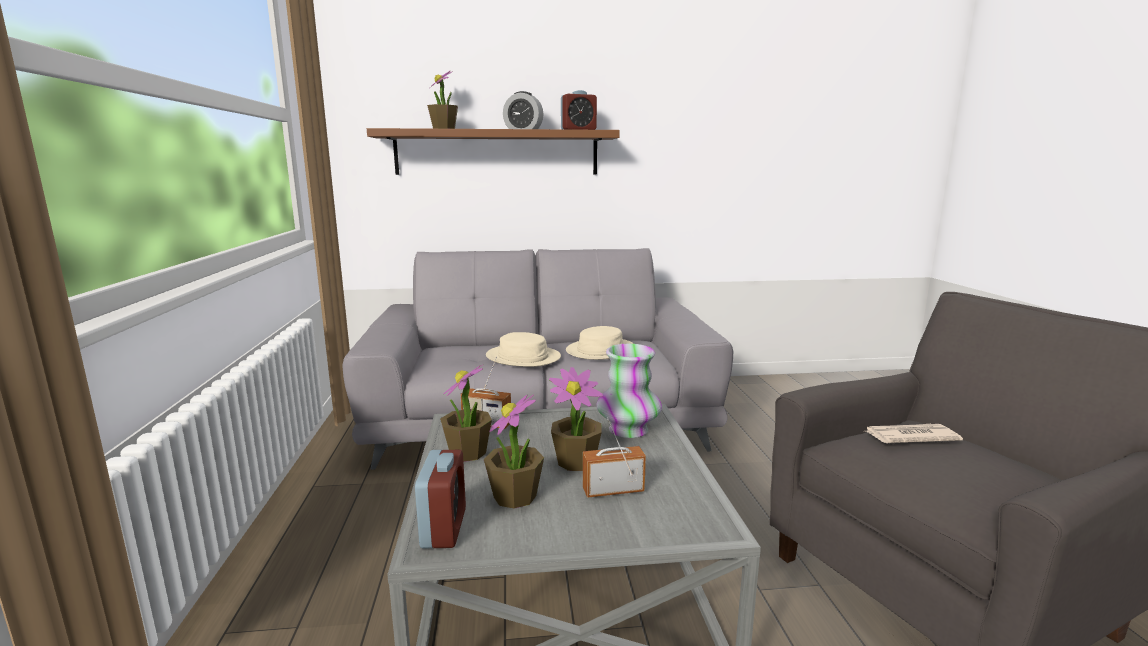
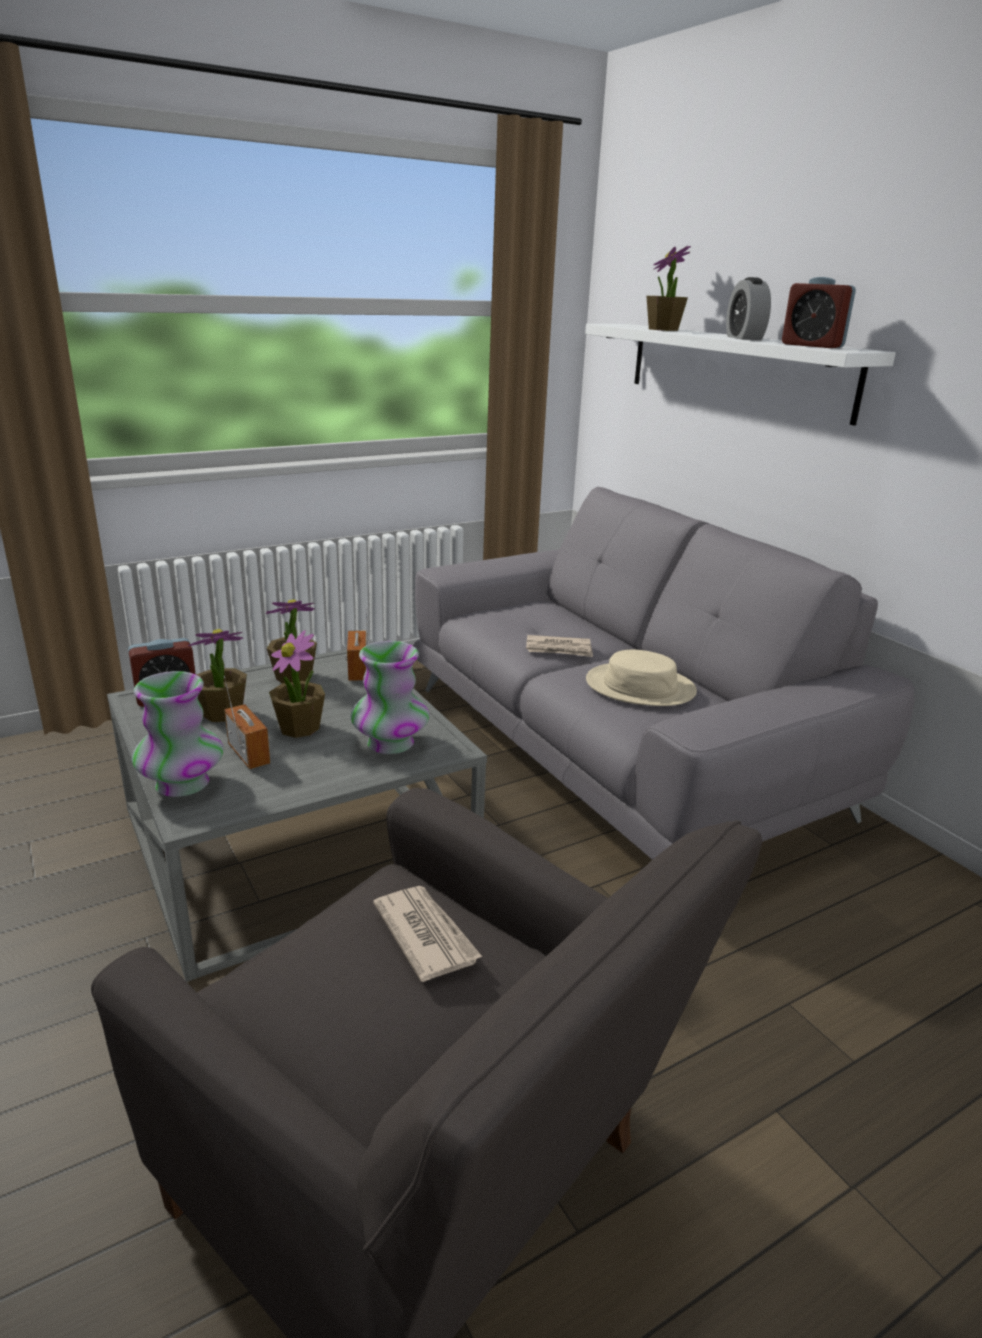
camera: 65 degrees right, 10 degrees up
(497, 153) = (735, 369): brown shelf -> white shelf
(523, 357) = (559, 649): beige hat -> newspaper
(655, 529) = (183, 783): none -> vase

